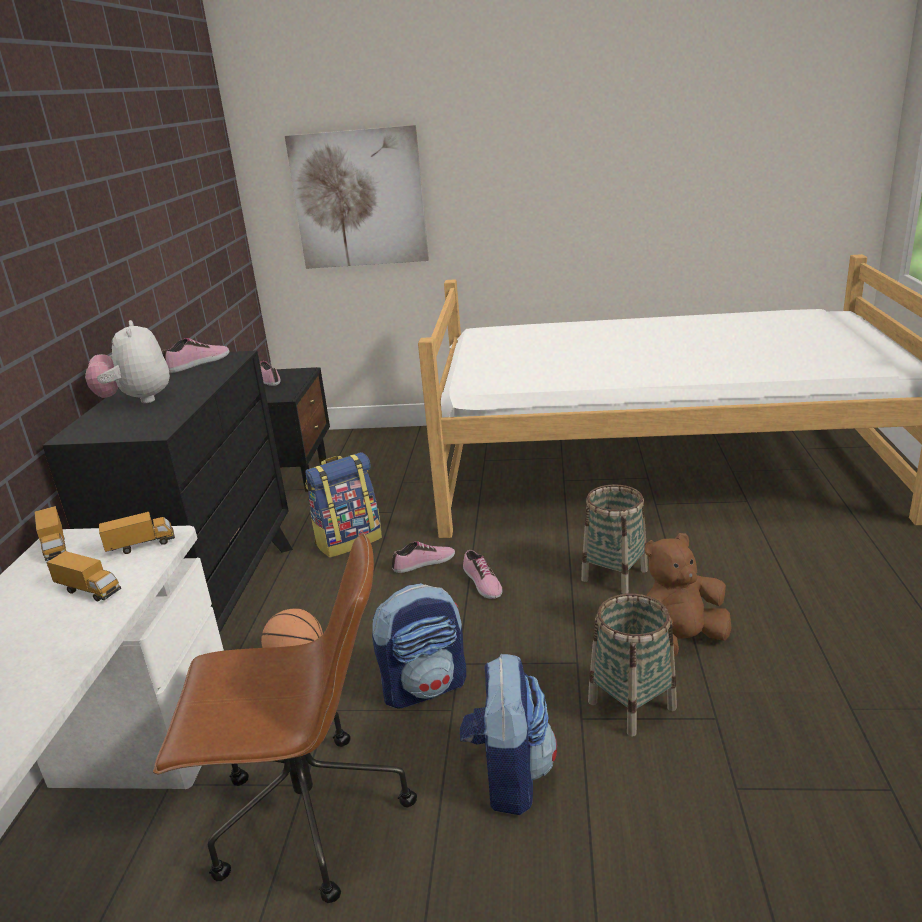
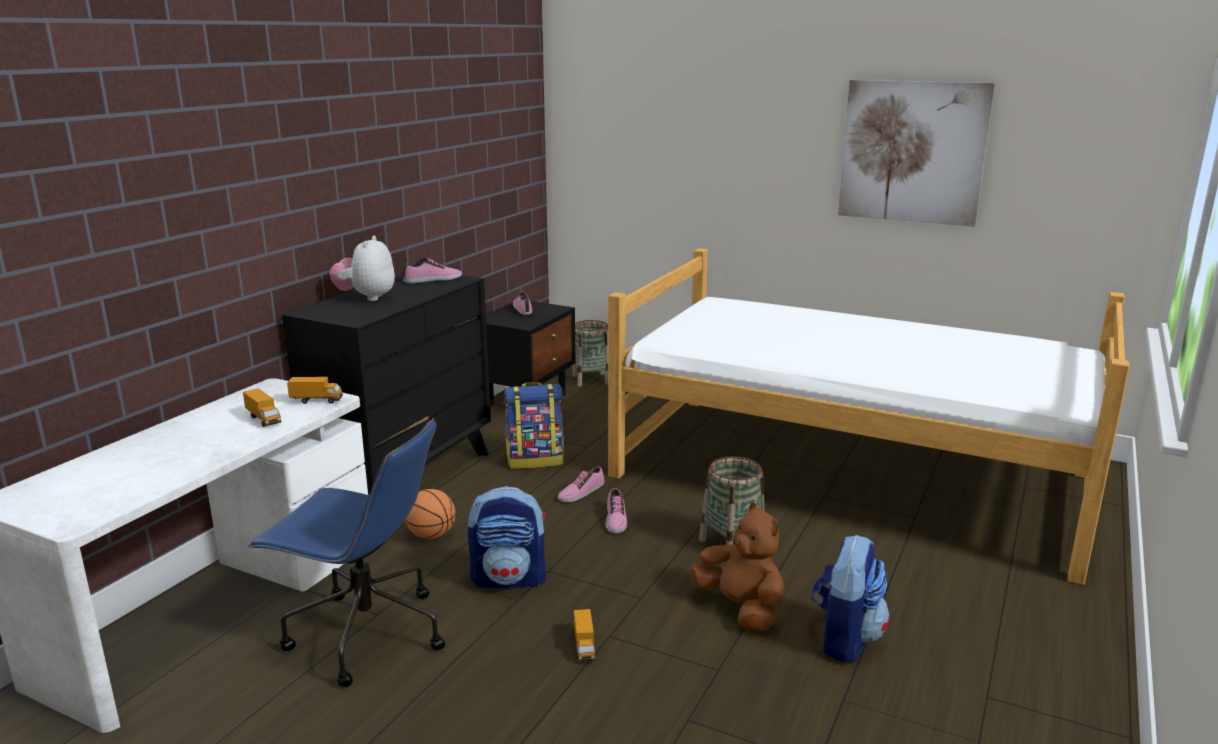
camera: 20 degrees right, 5 degrees down
(55, 547) = (266, 389): toy truck -> toy truck (584, 646)
(306, 818) = (364, 634): brown office chair -> blue office chair
(359, 199) = (641, 163): picture -> picture (912, 152)
(424, 563) = (581, 492): shoe -> shoe turned 135 degrees clockwise
(509, 775) = (522, 655): backpack -> backpack (844, 639)
(632, 705) = (658, 639): basket -> basket (591, 379)
(680, 642) = (740, 608): brown plush toy -> brown plush toy turned 60 degrees clockwise

